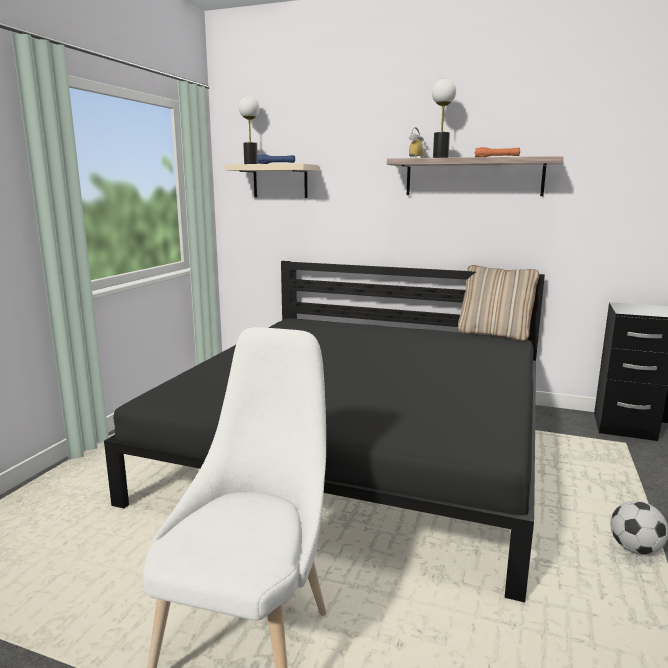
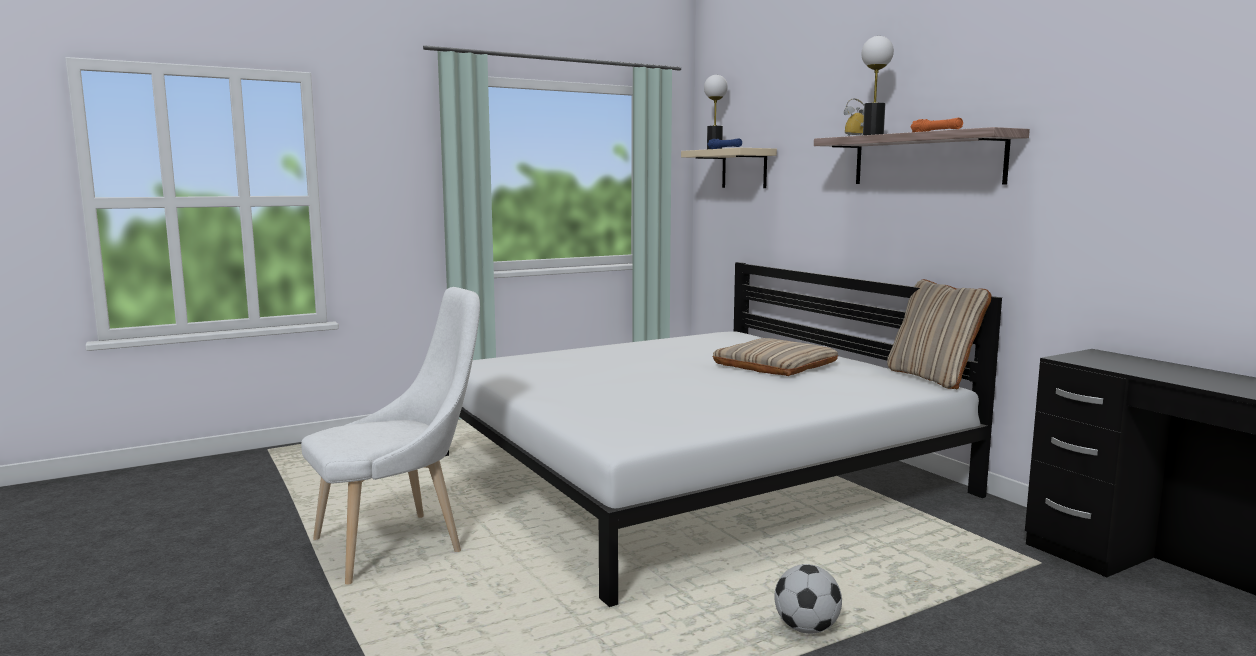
camera: 40 degrees right, 5 degrees down
(361, 447) = (693, 474): black bed -> white bed
(395, 345) = (774, 366): none -> beige pillow

